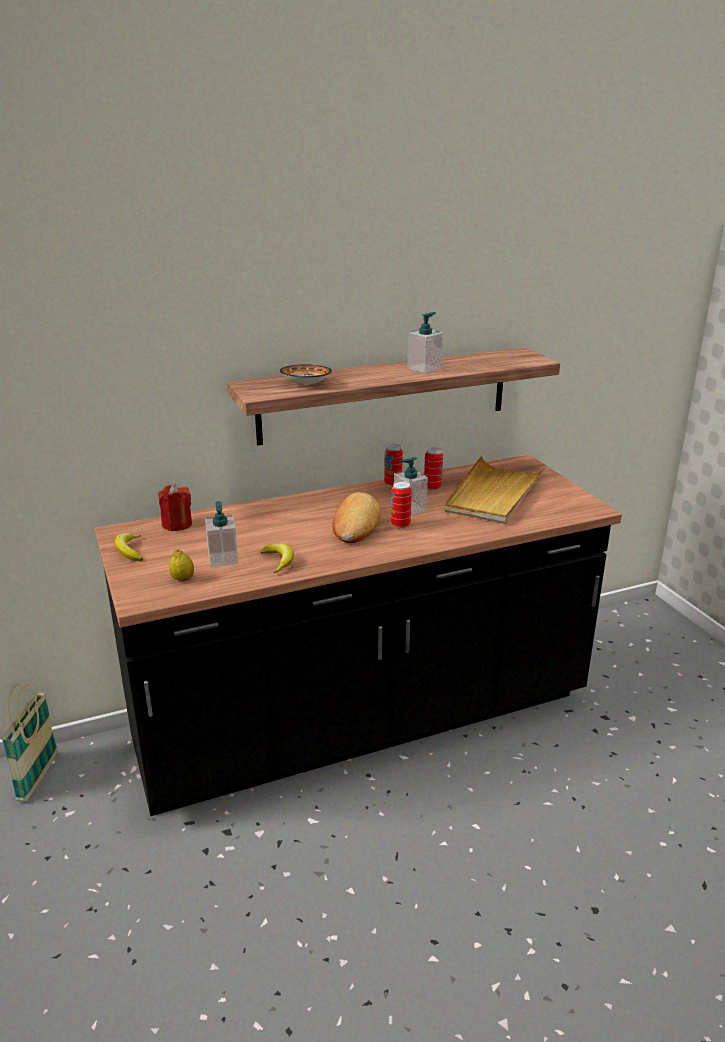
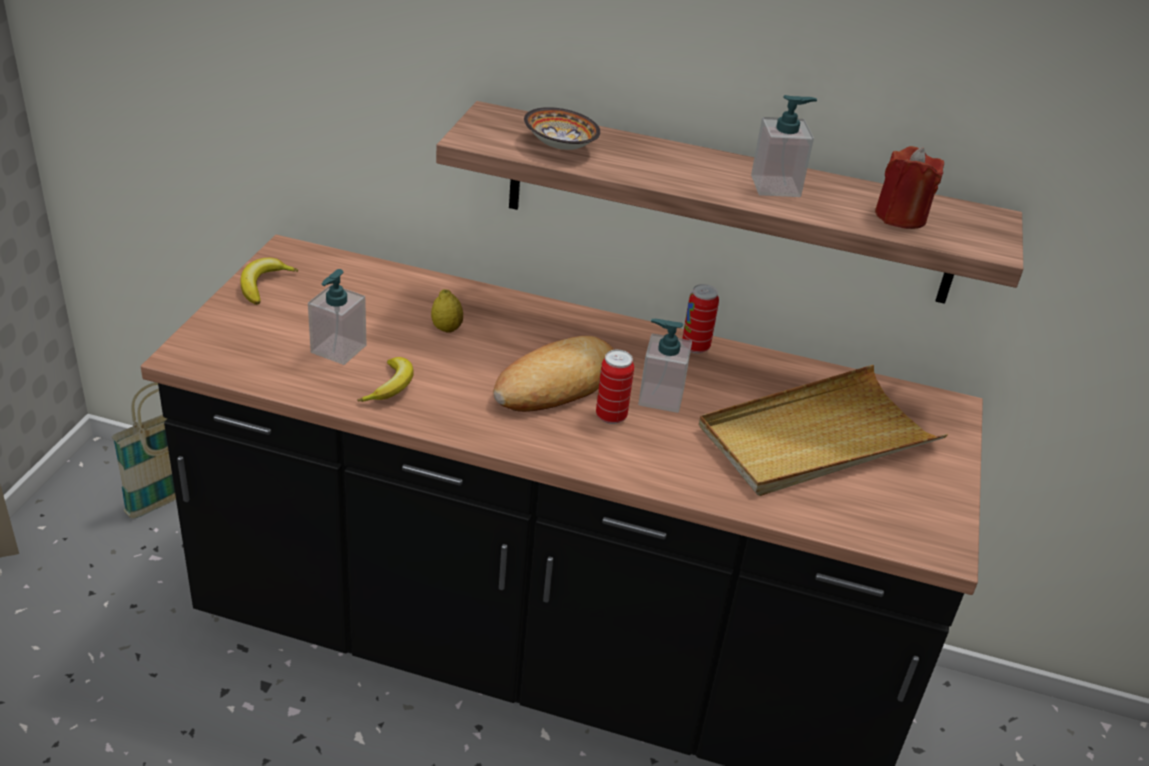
camera: 35 degrees right, 10 degrees up
(177, 524) = (357, 274): red candle -> red candle (900, 216)
(182, 579) = (262, 352): lemon -> lemon (446, 329)
(432, 488) = (741, 381): can -> none

